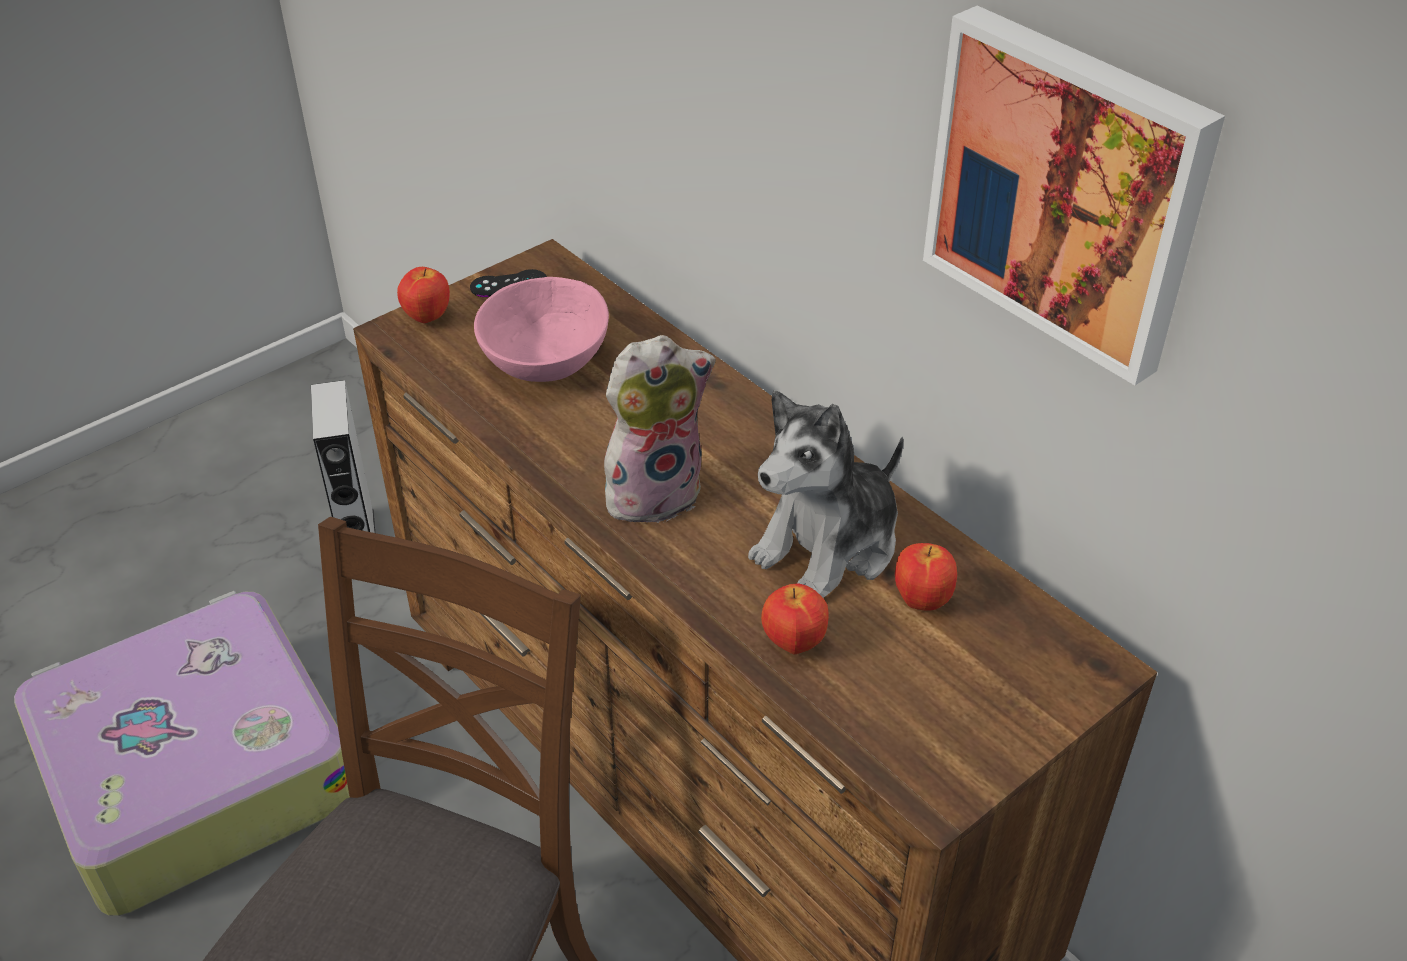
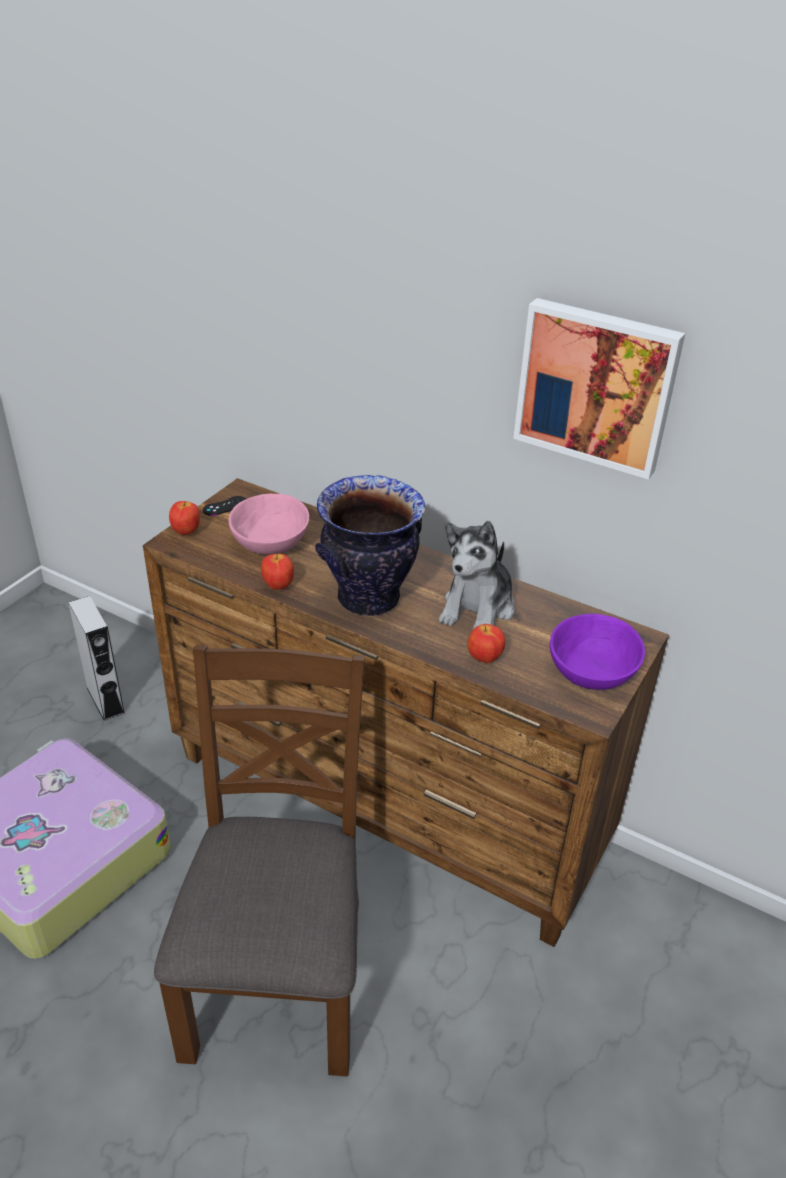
camera: 20 degrees left, 5 degrees down
(654, 491) = (369, 599): plush toy -> vase
(920, 600) = (538, 625): apple -> apple (277, 586)
(971, 712) = (590, 672): none -> purple bowl

